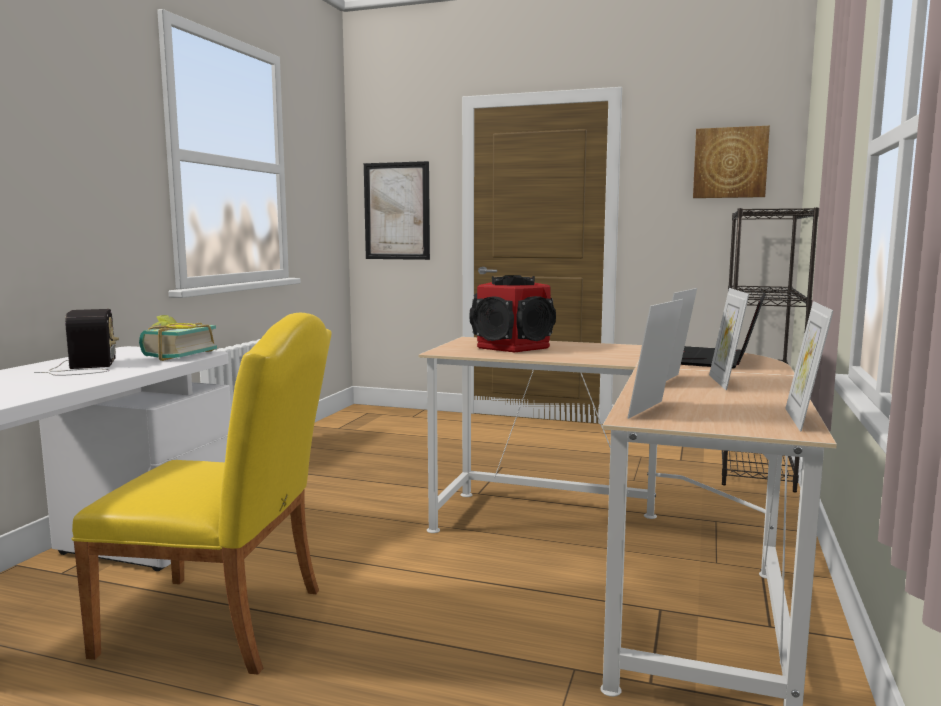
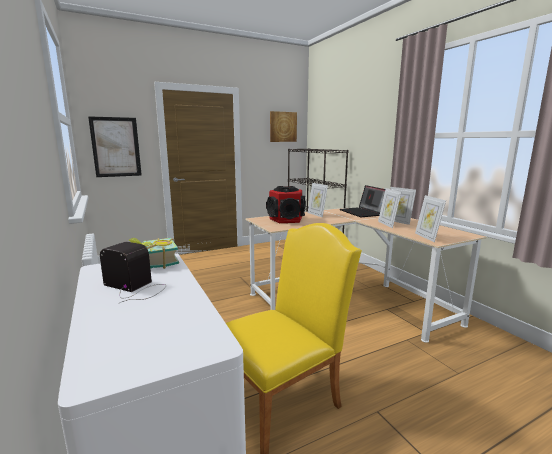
camera: 45 degrees left, 5 degrees up
(803, 420) = (457, 231): picture frame -> picture frame (316, 214)

